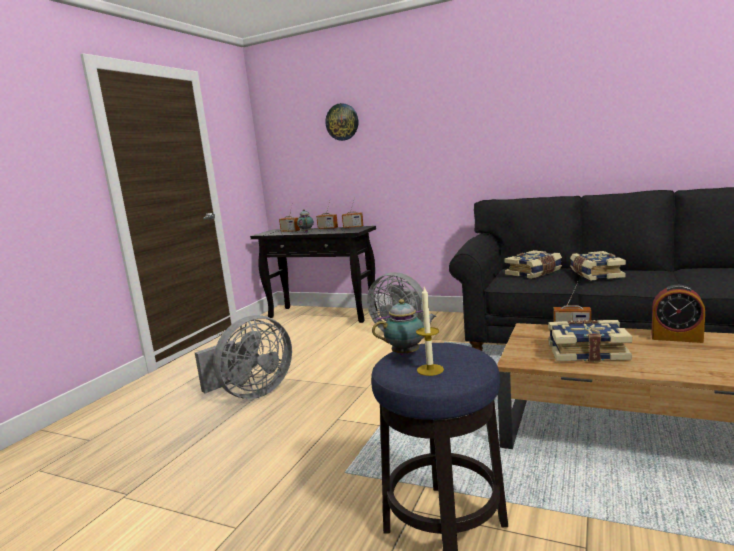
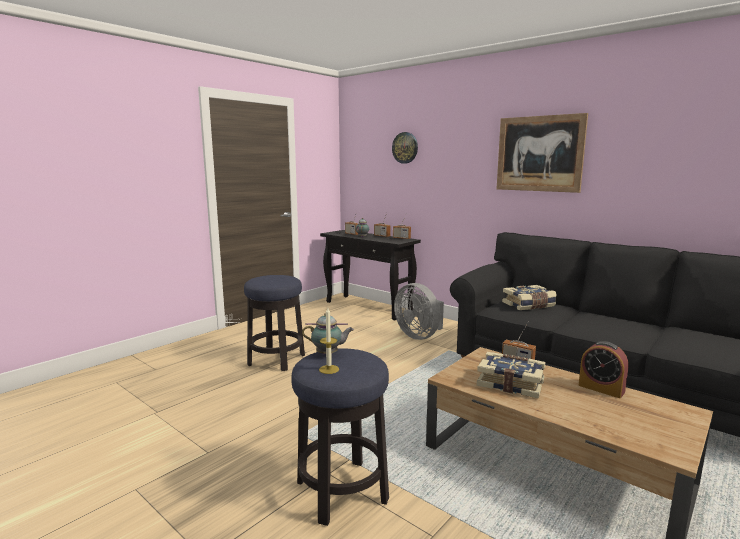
camera: 15 degrees right, 0 degrees up
(251, 393) = (276, 360): grey fan -> stool
(505, 110) = (539, 154): none -> picture
(595, 274) = (582, 317): book -> none

